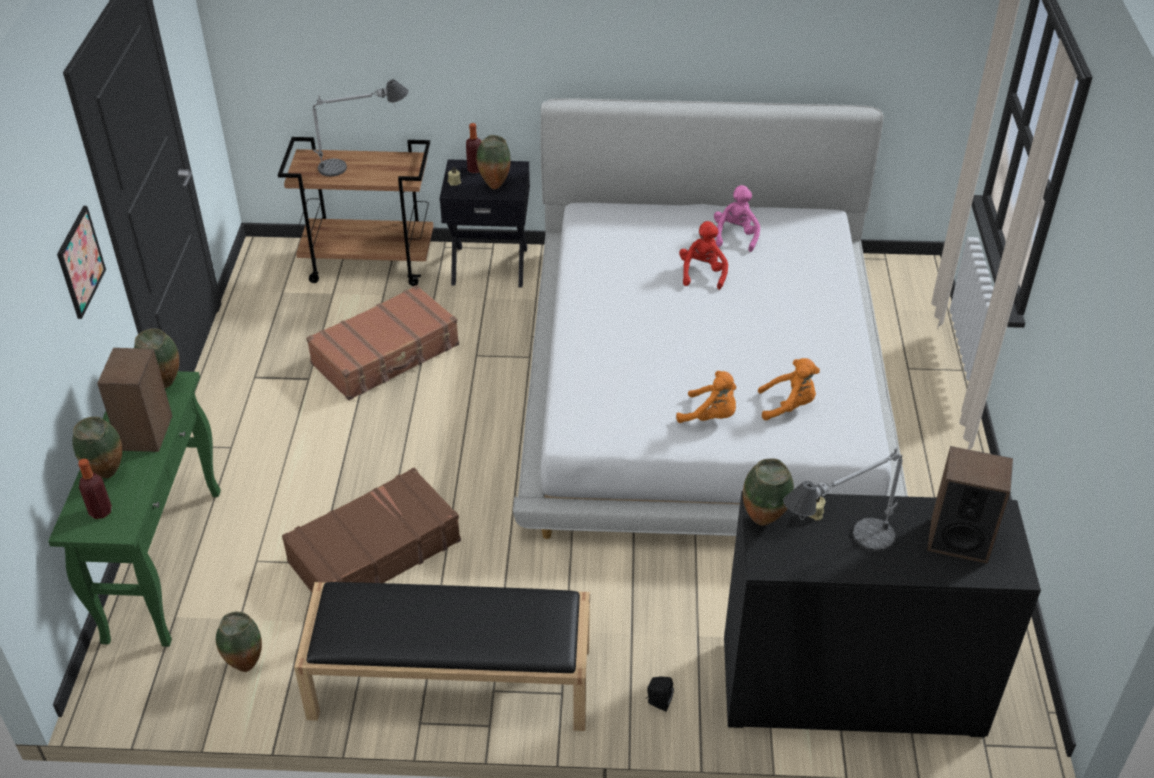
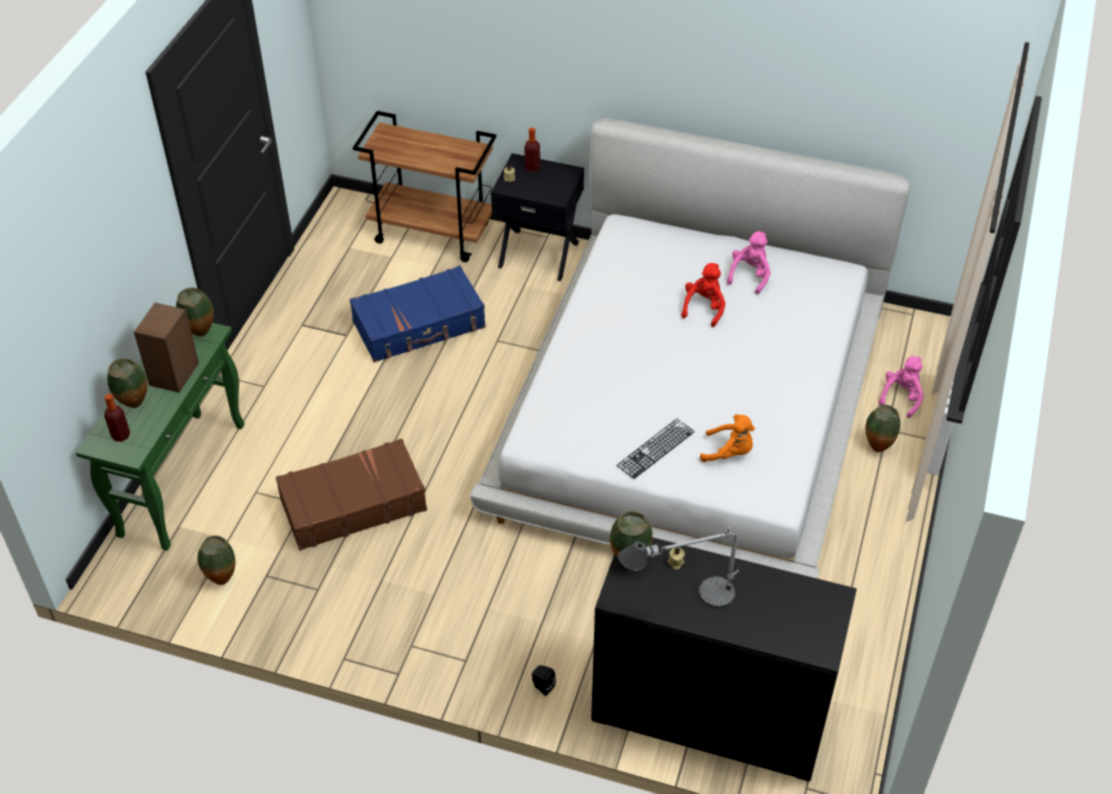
camera: 15 degrees right, 5 degrees up
(80, 262) = (141, 226): picture -> none
(362, 163) = (431, 147): table lamp -> none
(386, 355) = (419, 325): brown suitcase -> blue suitcase
(449, 682) = (377, 630): black bench -> none
(494, 186) = (543, 188): vase -> vase (877, 447)
(710, 416) = (655, 448): orange plush toy -> keyboard
(908, 336) = (901, 397): none -> pink plush toy
(958, 539) = (788, 612): speaker -> none

